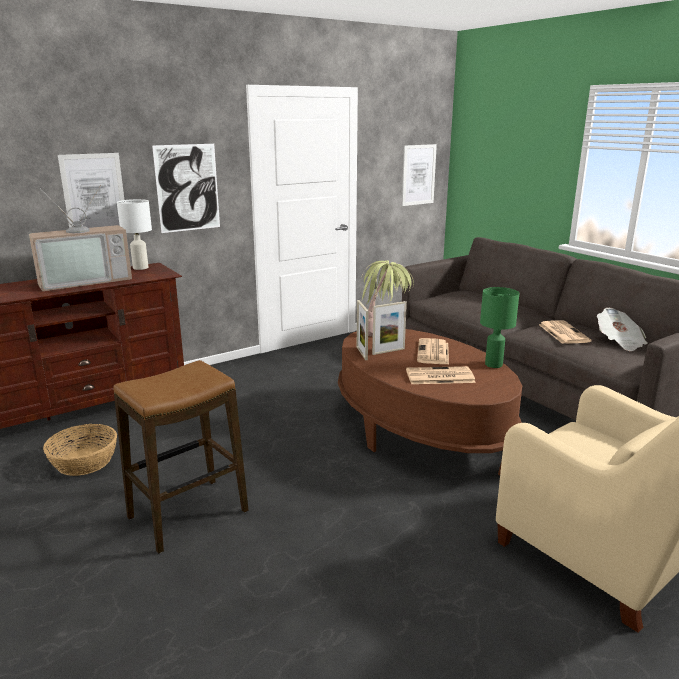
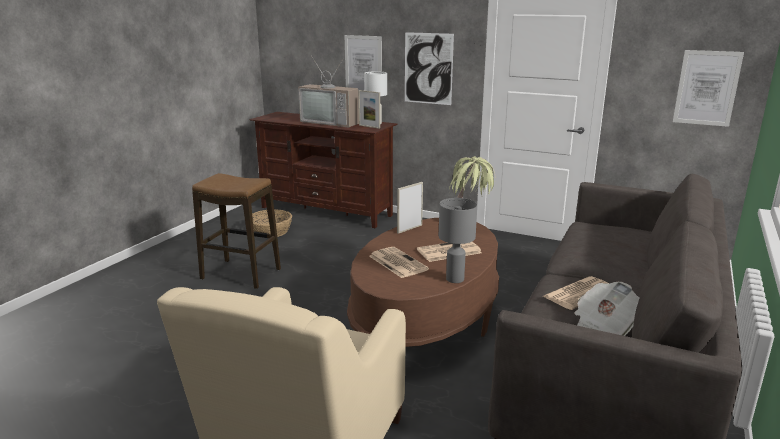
camera: 60 degrees right, 0 degrees up
(388, 351) = (426, 236): picture frame -> picture frame (369, 126)
(493, 364) = (455, 279): green table lamp -> grey table lamp

